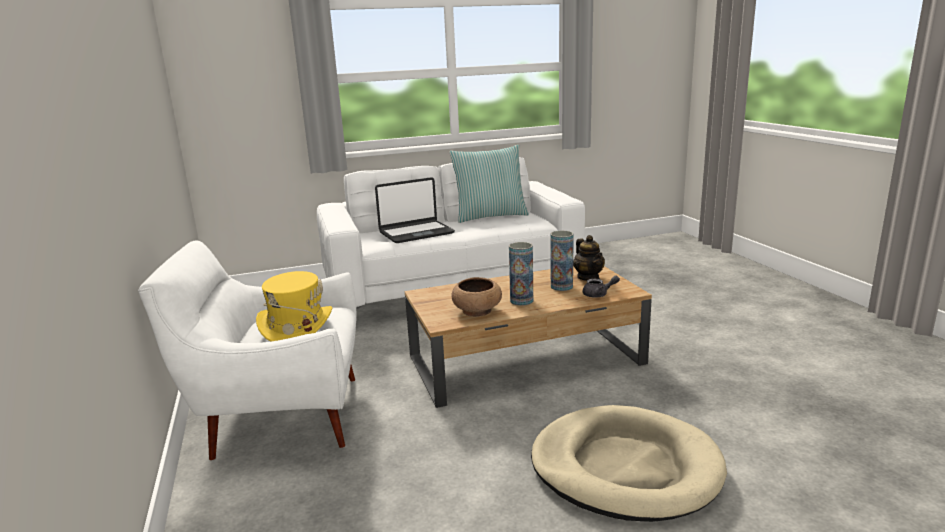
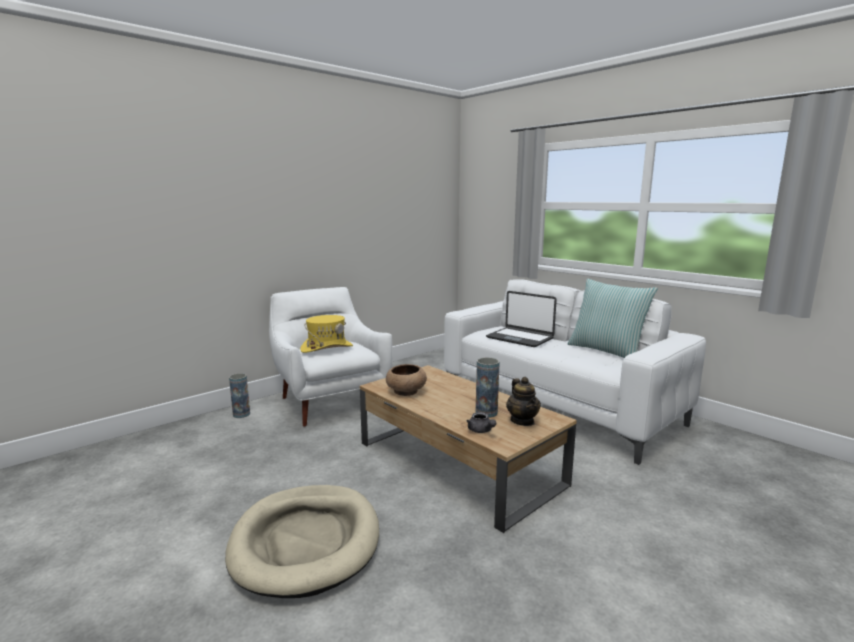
camera: 65 degrees right, 5 degrees down
(521, 301) = (439, 402): vase -> vase (241, 414)
(588, 277) = (522, 421): teapot -> teapot turned 60 degrees counterclockwise

